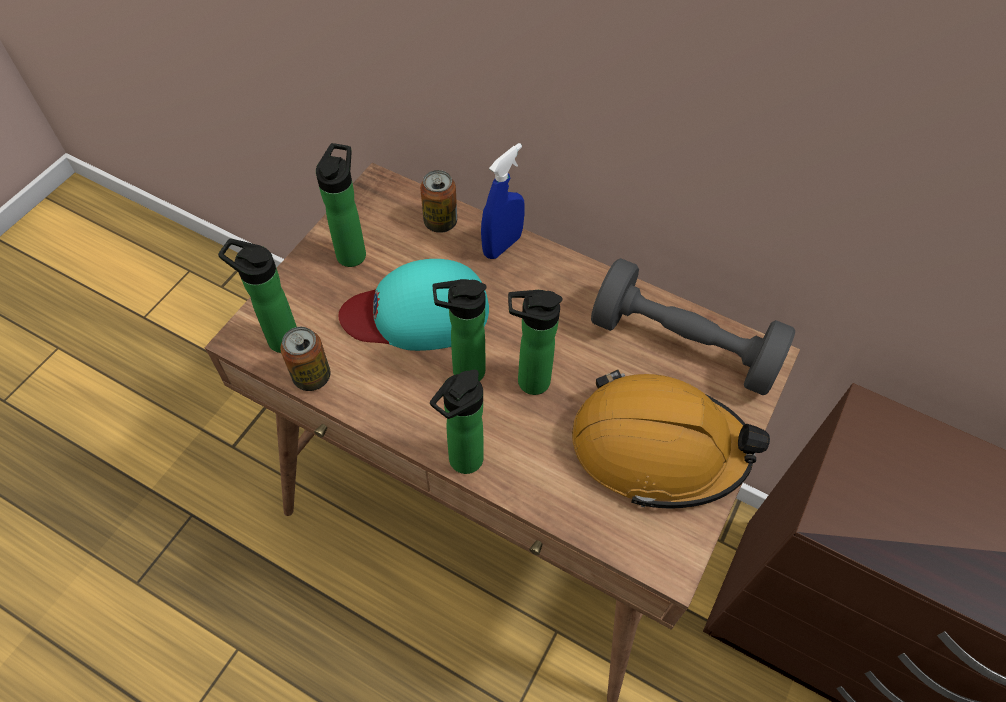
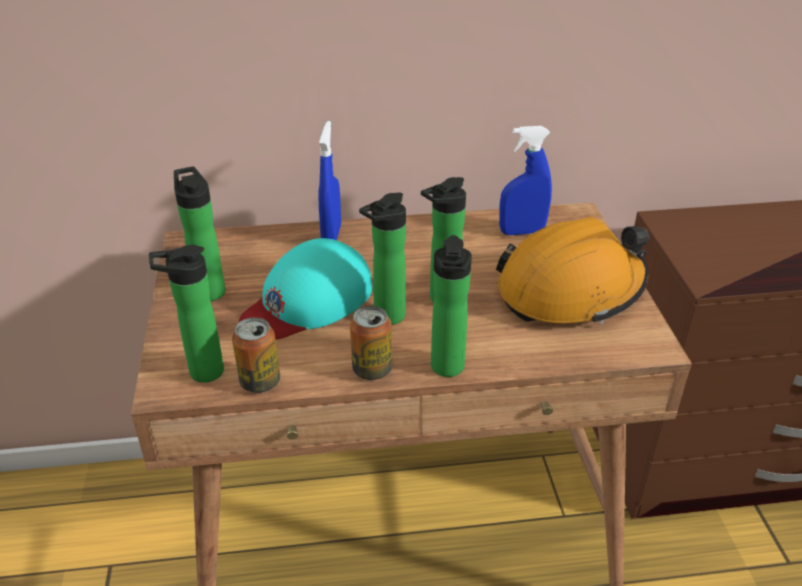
camera: 35 degrees left, 20 degrees down
(440, 222) = (266, 242): can -> can (372, 369)
(682, 345) = (522, 232): grey dumbbell -> blue spray bottle

